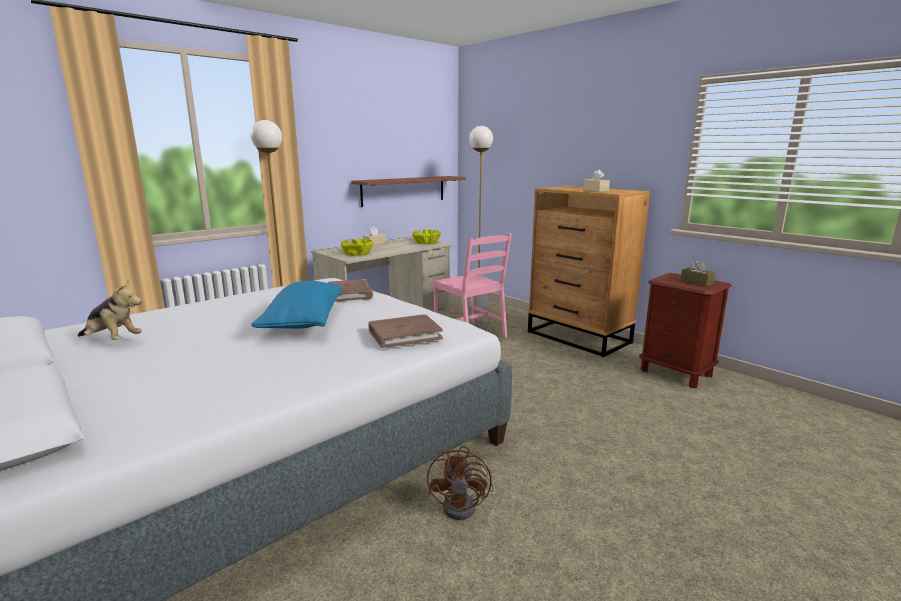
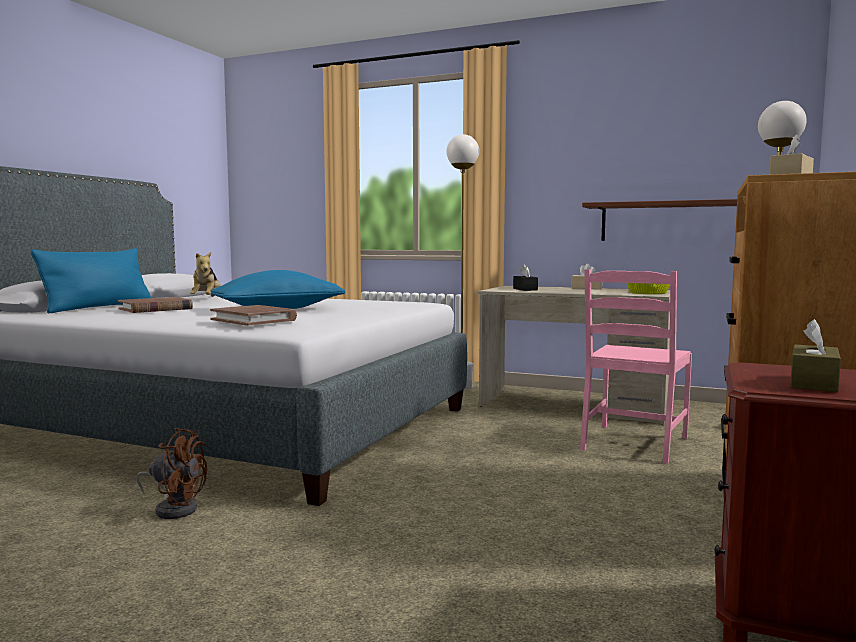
camera: 65 degrees right, 10 degrees down
(91, 400) = (99, 307): none -> blue pillow
(350, 293) = (382, 307): brown book -> brown book (155, 309)
(358, 253) = (525, 289): yellow bowl -> black tissue box
(466, 505) = (174, 508): brown fan -> brown fan turned 150 degrees counterclockwise

